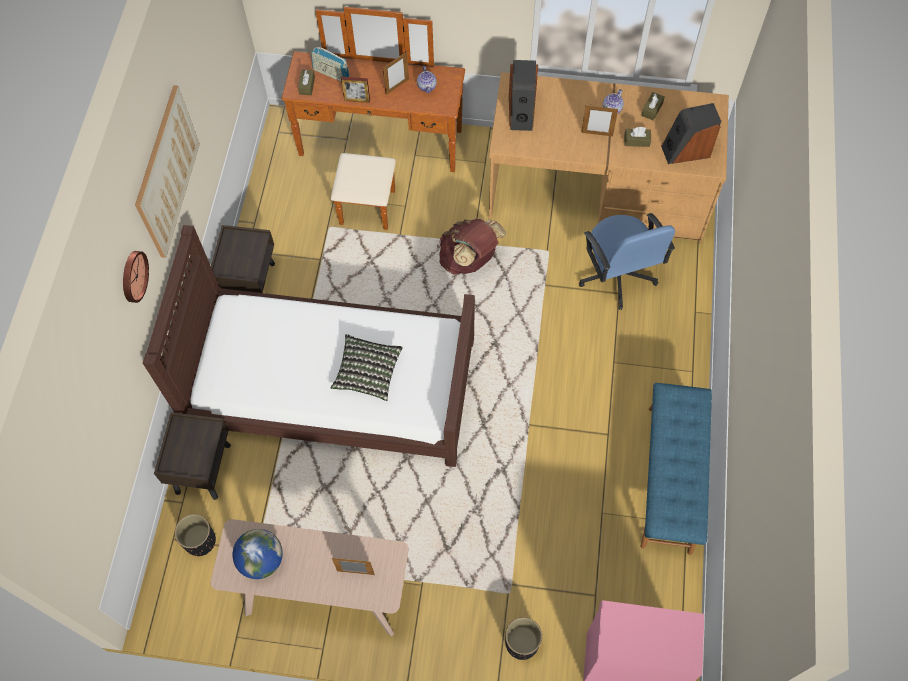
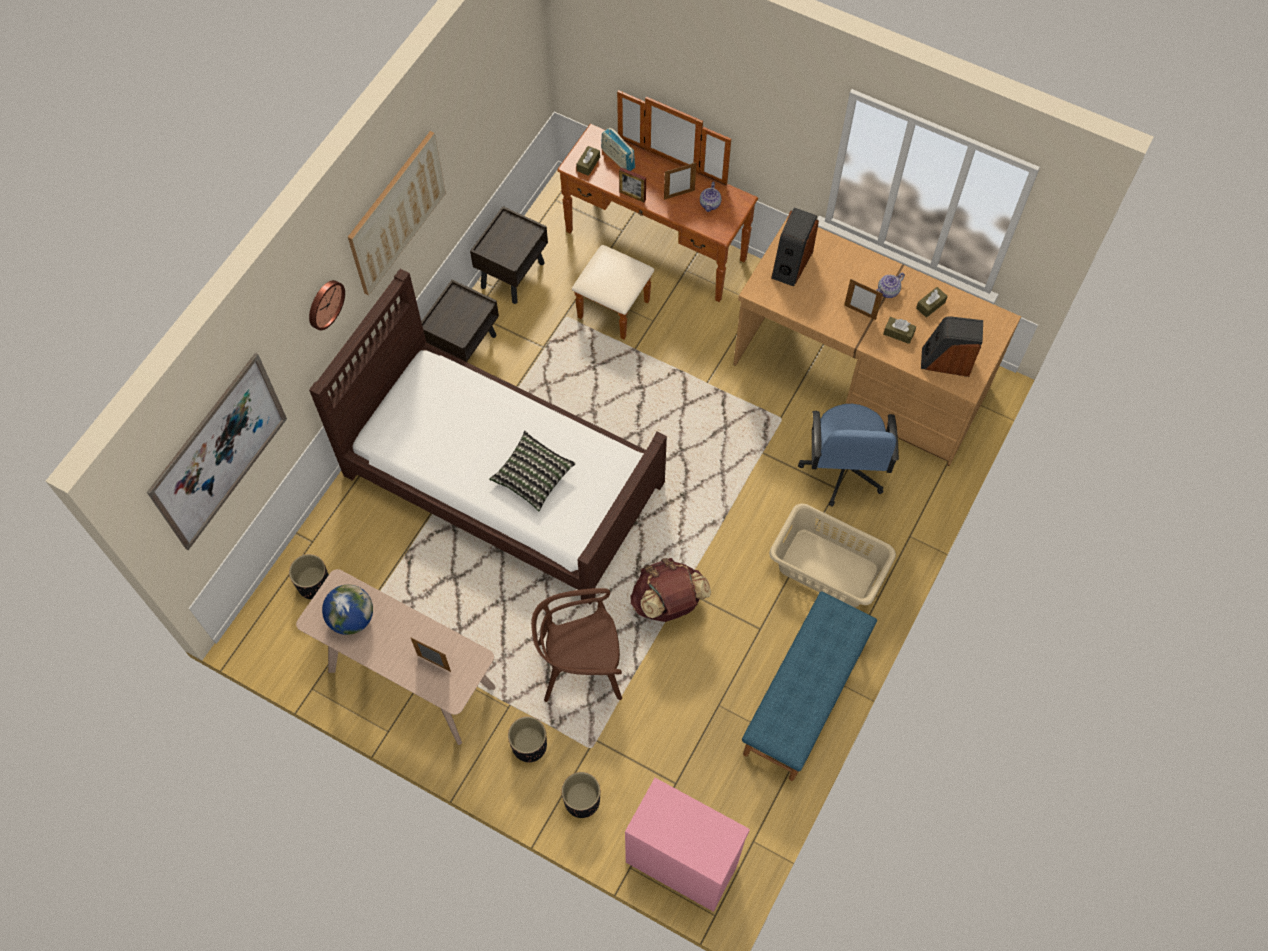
camera: 20 degrees right, 0 degrees up
(85, 450) = (219, 452): none -> picture
(203, 468) = (345, 515): brown nightstand -> brown nightstand (513, 274)
(455, 612) = (529, 746): none -> black planter
(469, 260) = (695, 399): brown backpack -> brown backpack (668, 603)
(470, 524) = (580, 666): none -> brown chair
(641, 363) = (828, 569): none -> beige laundry basket

